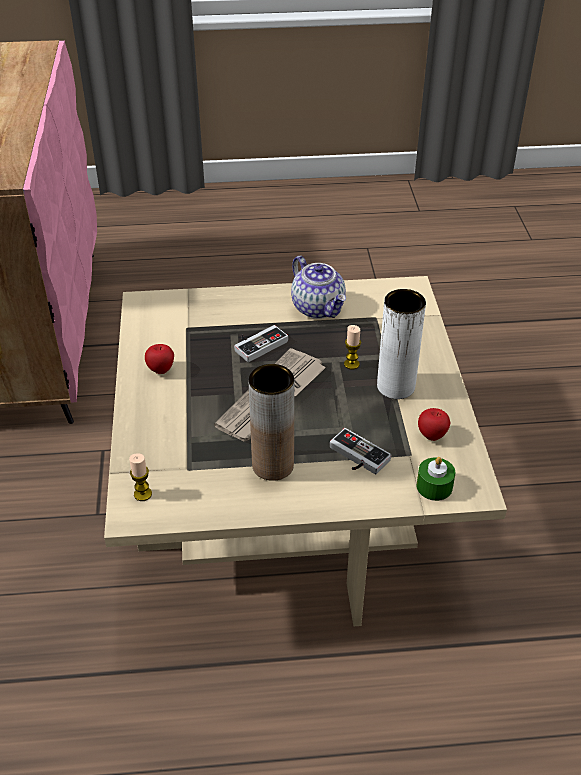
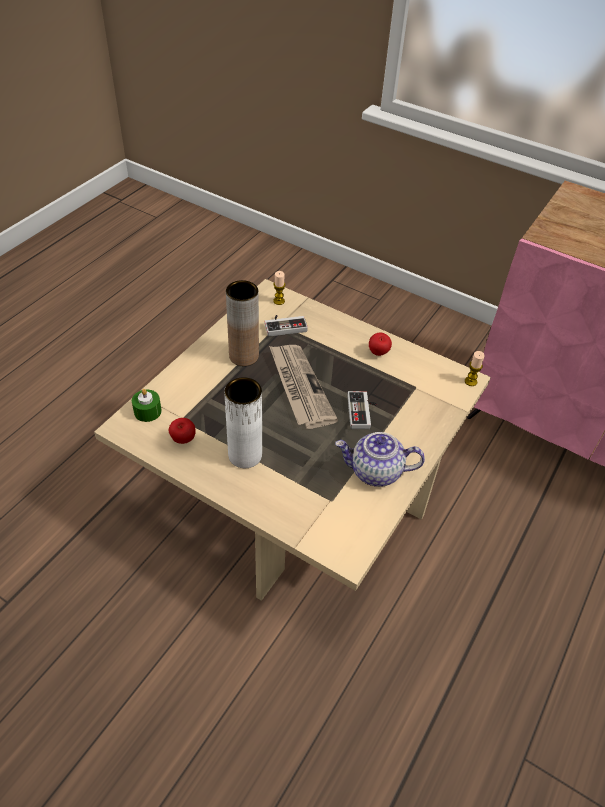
camera: 125 degrees right, 5 degrees up
(351, 364) = (292, 447): candle -> candle (470, 381)
(356, 457) = (209, 393): game controller -> game controller (285, 325)

